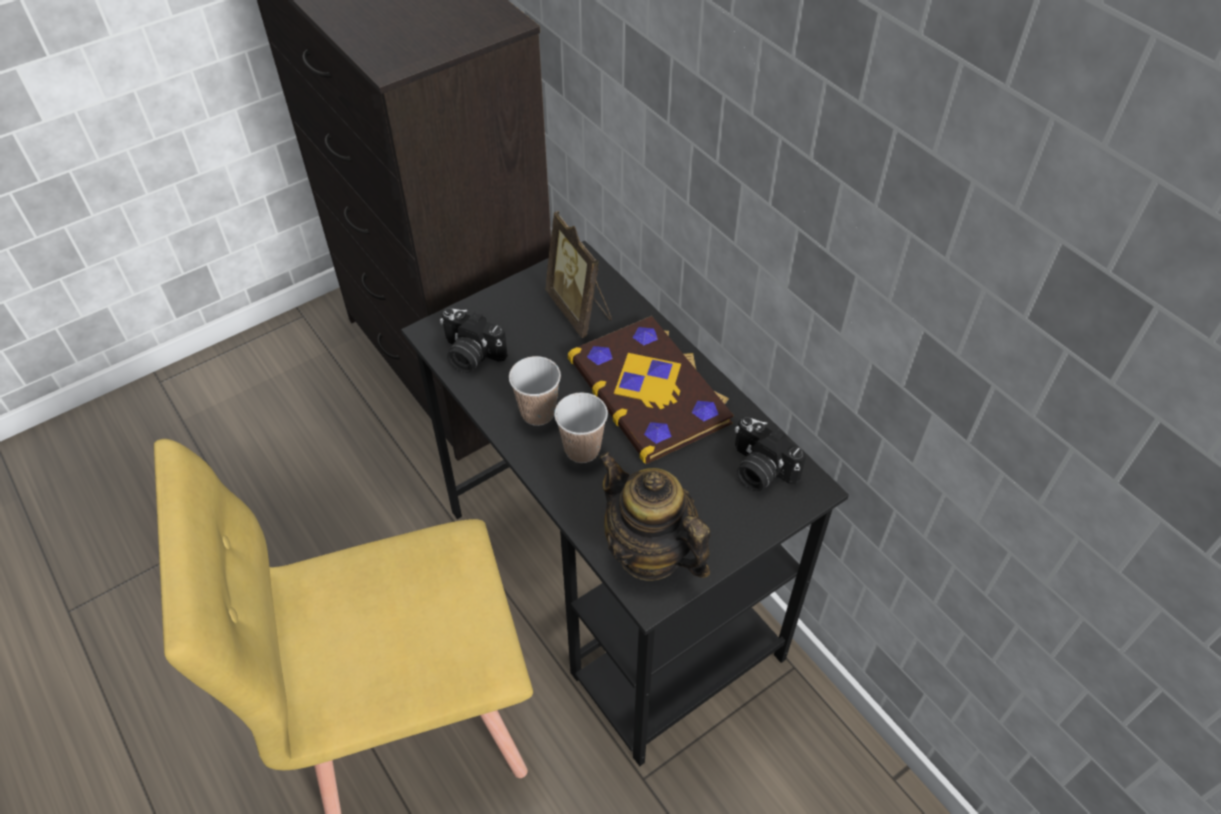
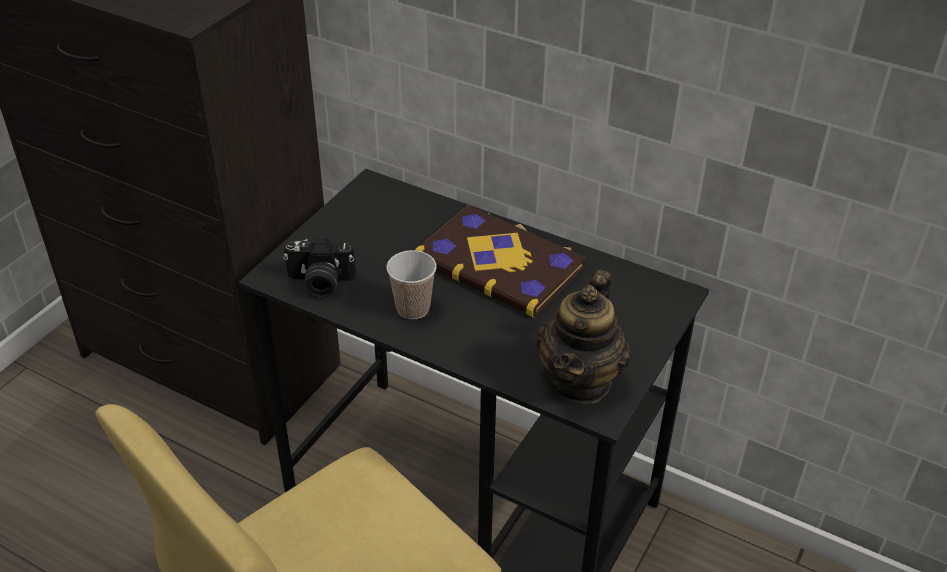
camera: 25 degrees left, 10 degrees down
(580, 310) = (398, 221): picture frame -> none
(582, 449) = (471, 324): cup -> none
(650, 552) = (580, 381): teapot -> teapot turned 90 degrees counterclockwise
(759, 470) = (629, 293): camera -> none

